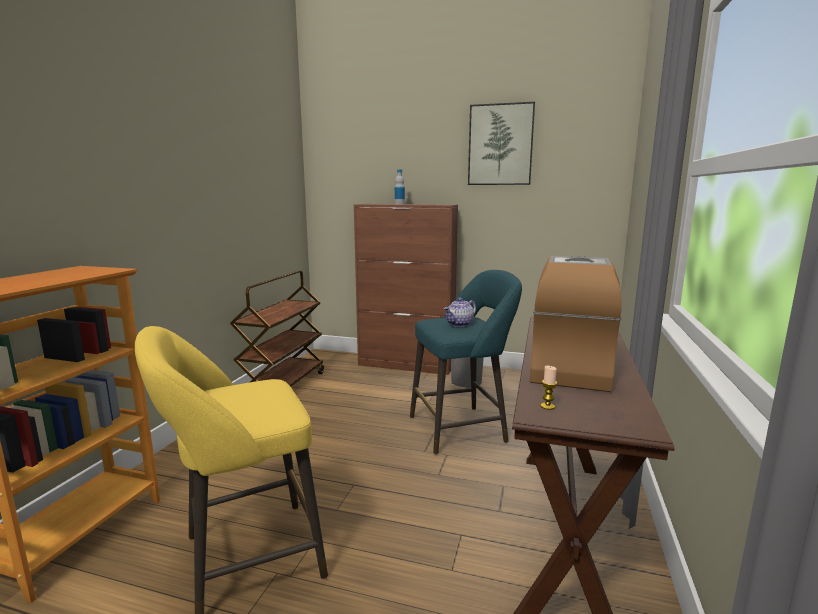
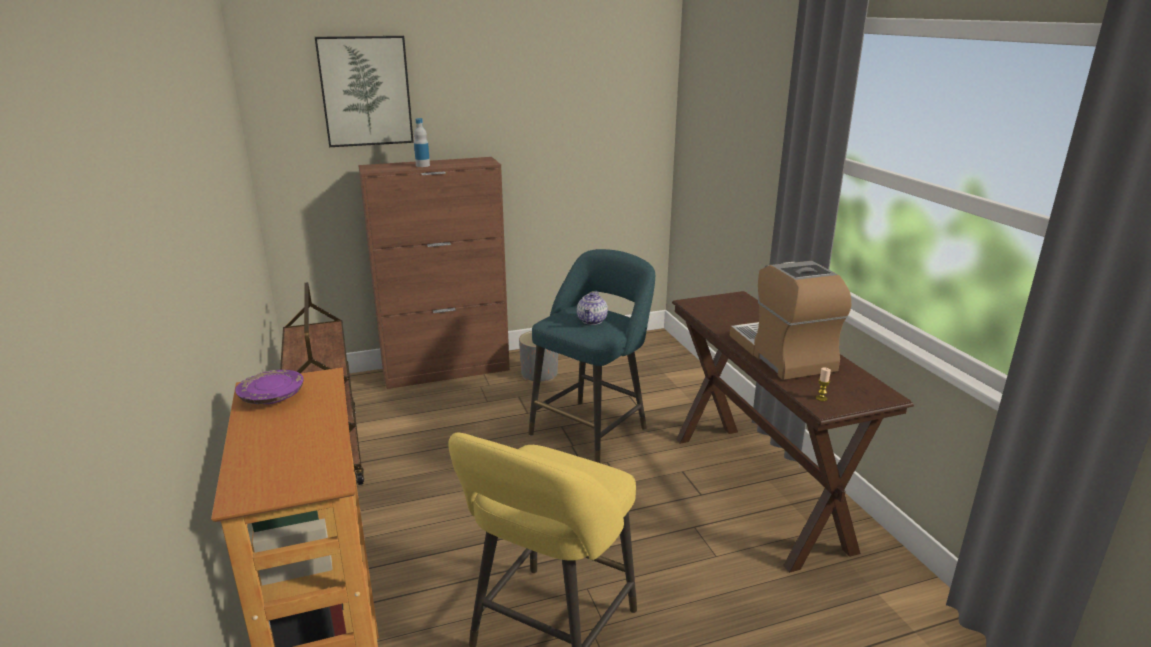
camera: 35 degrees left, 10 degrees up
(70, 271) = (272, 397): none -> purple plate
(500, 145) = (537, 78): picture -> picture (365, 91)

